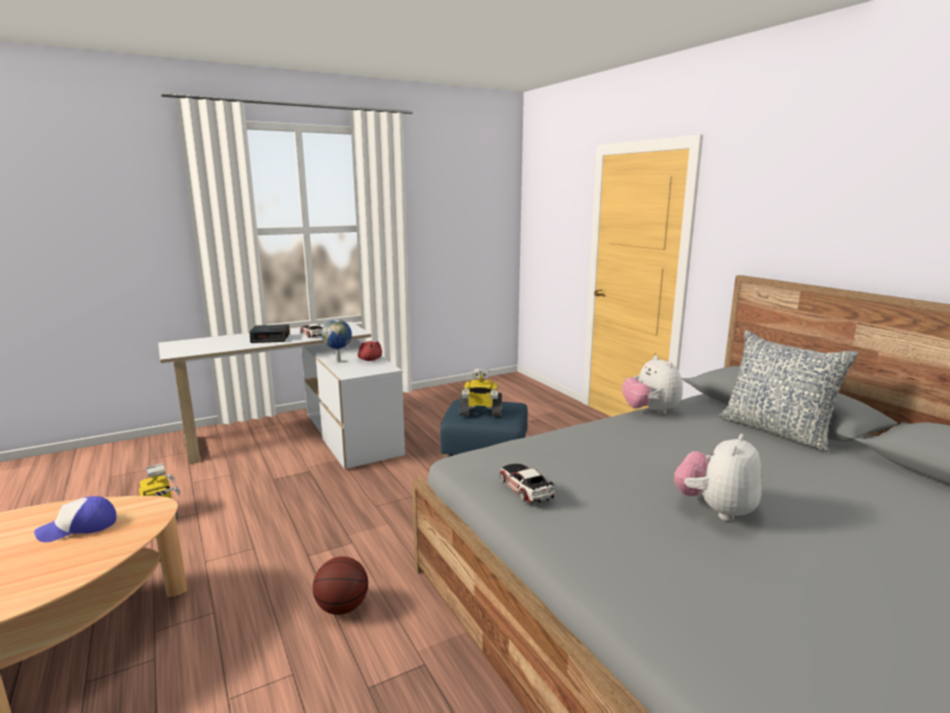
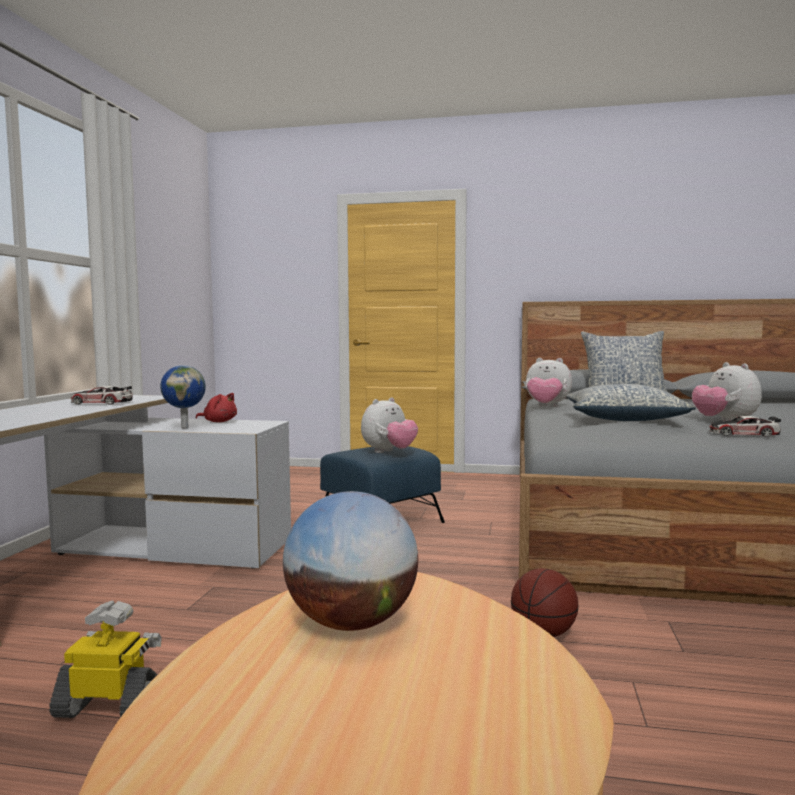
camera: 50 degrees left, 10 degrees down
(79, 527) = (352, 623): cap -> globe
(271, 338) = (53, 410): alarm clock -> none
(480, 413) = (389, 452): toy robot -> plush toy
(525, 488) = (652, 432): toy car -> toy car (743, 434)
(600, 460) = (625, 419): none -> pillow

